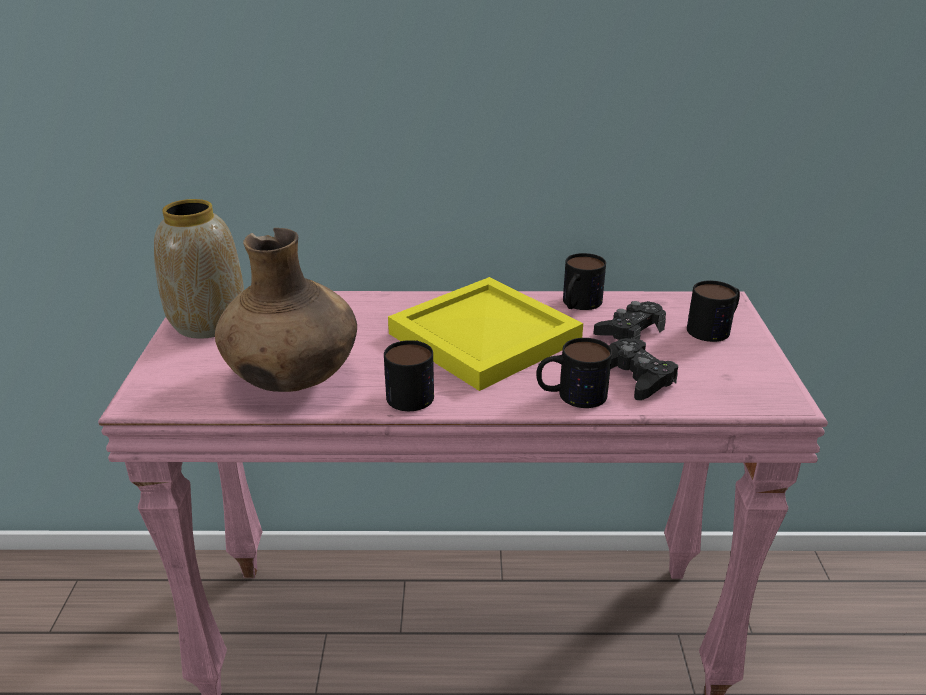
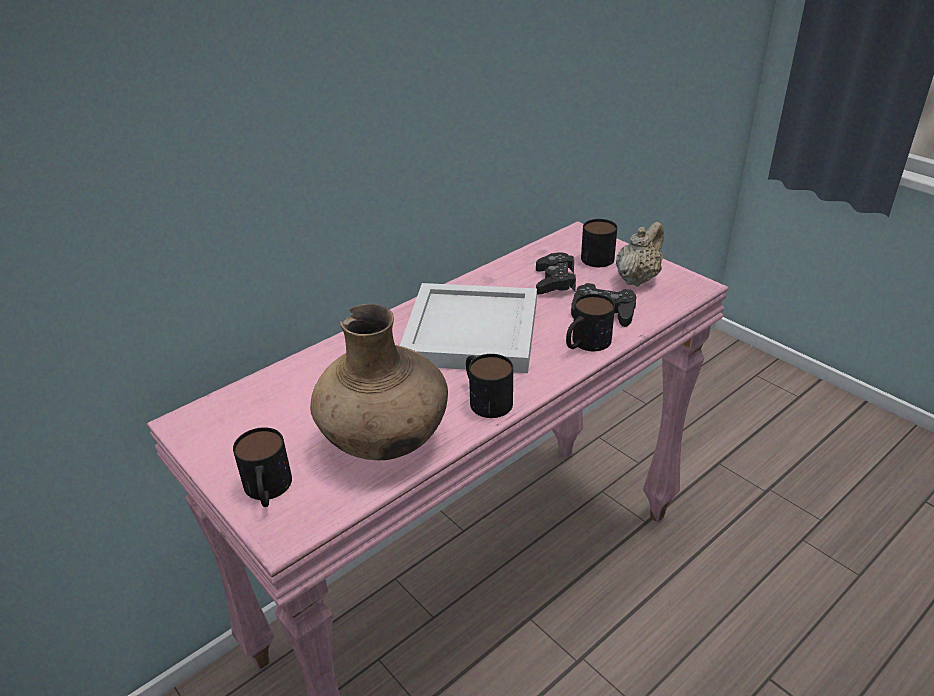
camera: 40 degrees left, 5 degrees up
(209, 323) = (231, 436): vase -> none
(484, 338) = (473, 333): yellow tray -> white tray
(578, 305) = (496, 277): mug -> mug (267, 491)
(723, 366) = (637, 279): none -> beige teapot

